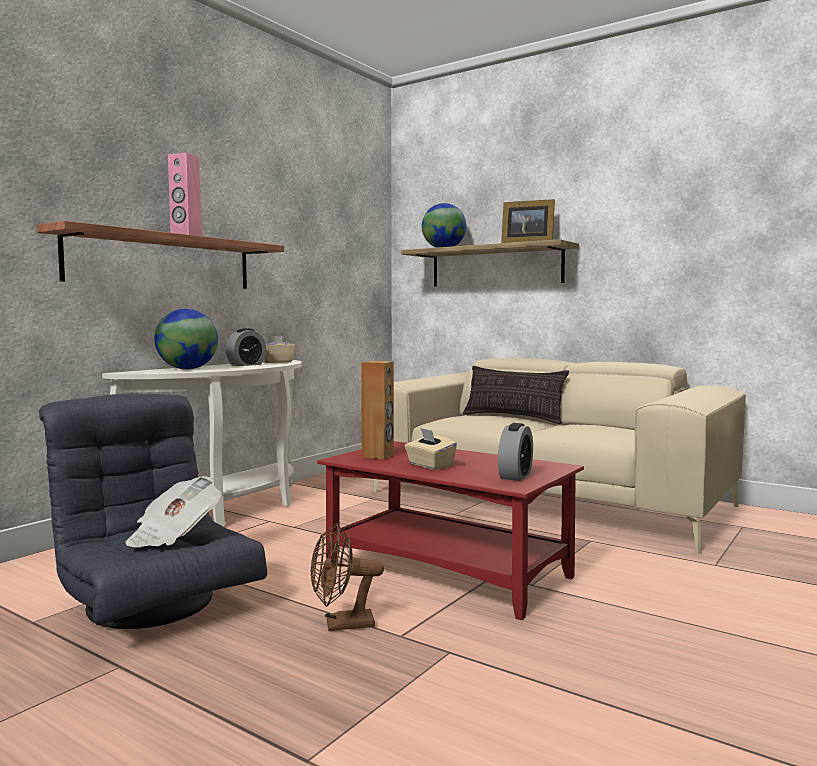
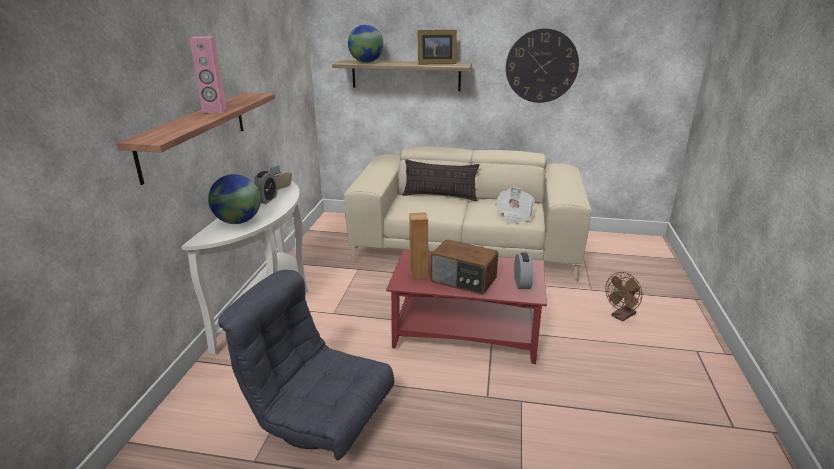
camera: 25 degrees left, 20 degrees up
(173, 536) = (334, 377): newspaper -> newspaper (513, 216)
(341, 625) = (449, 398): brown fan -> brown fan (621, 316)
(429, 465) = (463, 281): beige tissue box -> radio
(677, 240) = (541, 66): none -> wall clock

